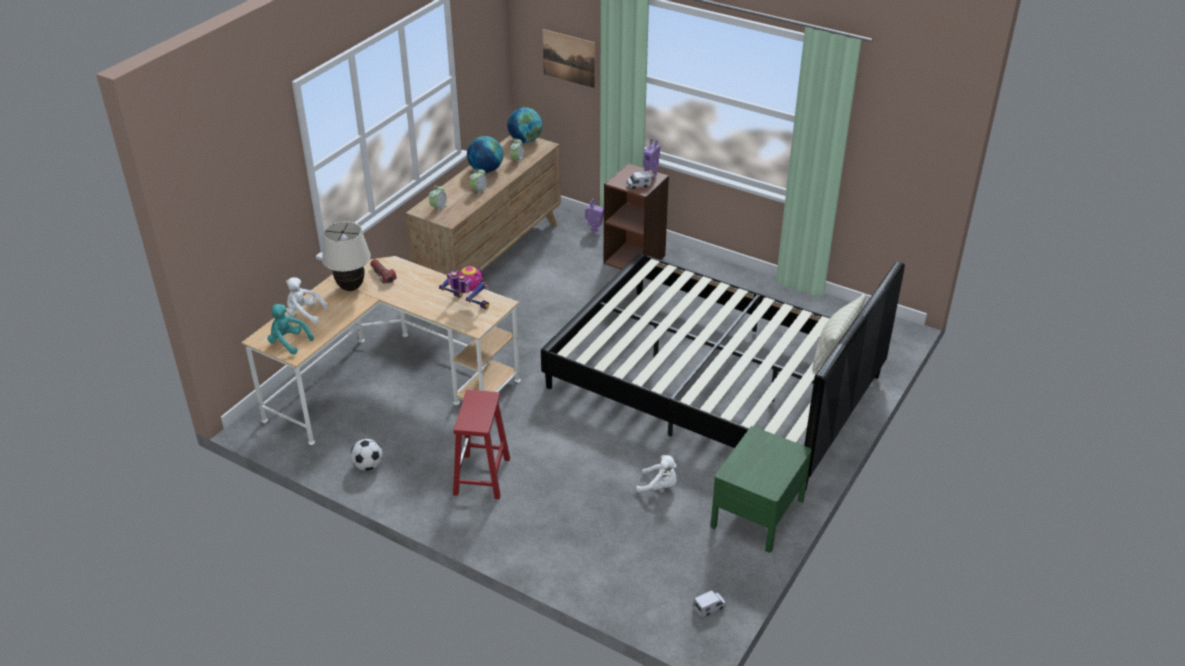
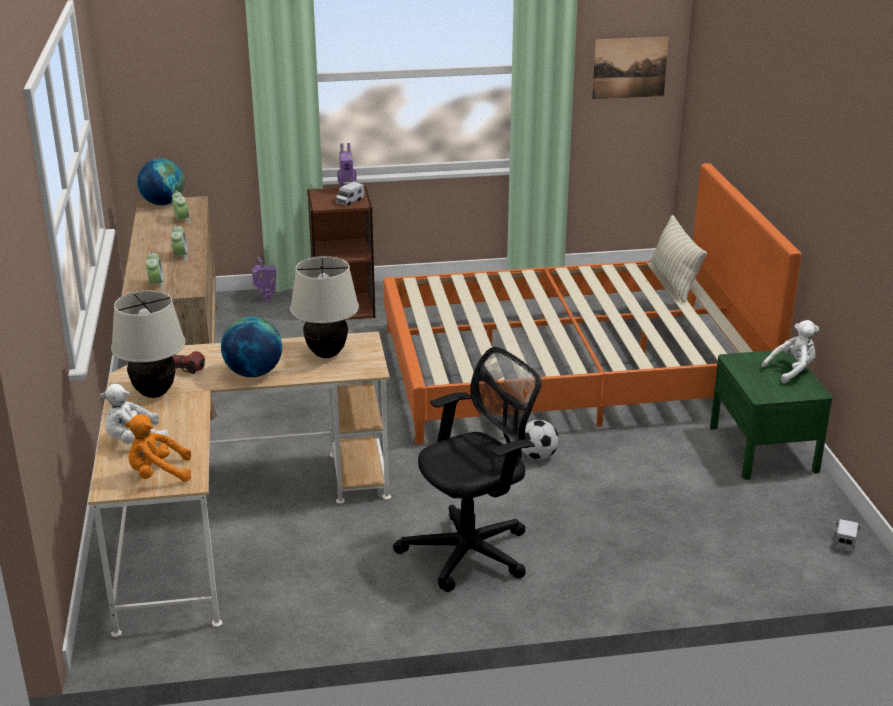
camera: 40 degrees left, 10 degrees down
(288, 342) = (158, 474): turquoise plush toy -> orange plush toy
(368, 466) = (326, 609): football -> football (538, 456)
(467, 304) = (326, 354): toy robot -> beige table lamp
(482, 477) = (472, 552): red stool -> black office chair
(486, 170) = (158, 238): globe -> globe (253, 373)
(569, 58) = (193, 83): picture -> picture (629, 68)
(659, 486) = (652, 471): white plush toy -> white plush toy (792, 370)
(713, 383) = (570, 370): black bed -> orange bed

